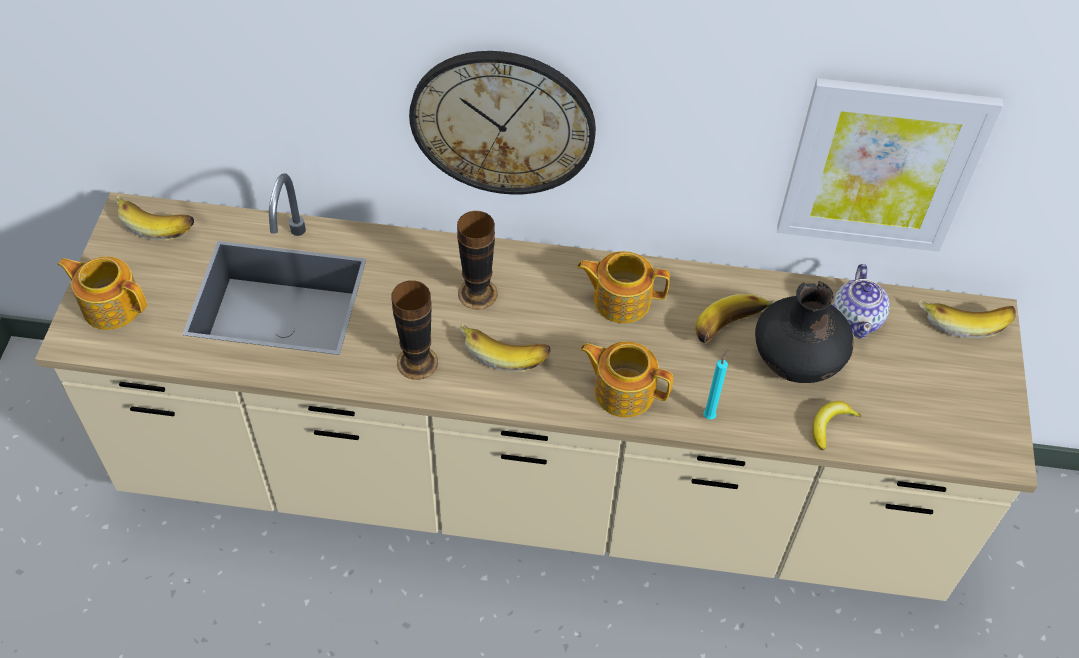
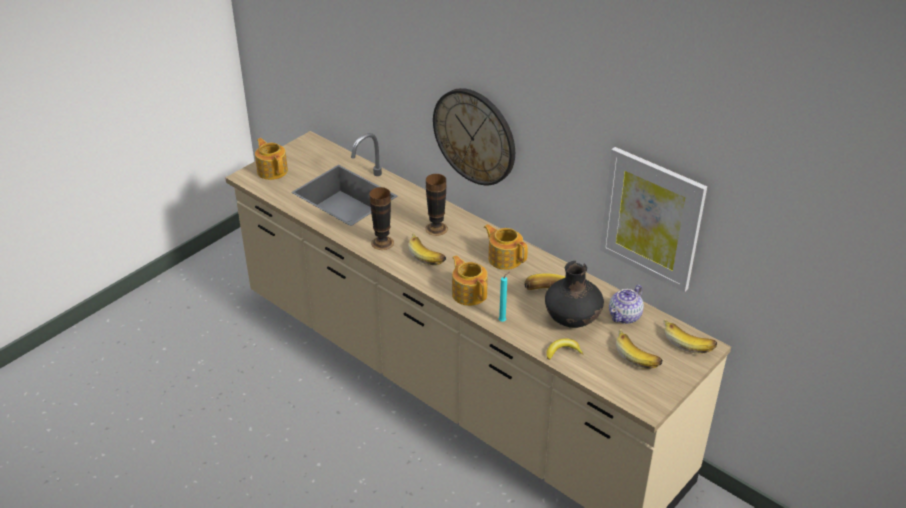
camera: 35 degrees right, 15 degrees down
(158, 222) = (319, 148): banana -> banana (638, 355)

